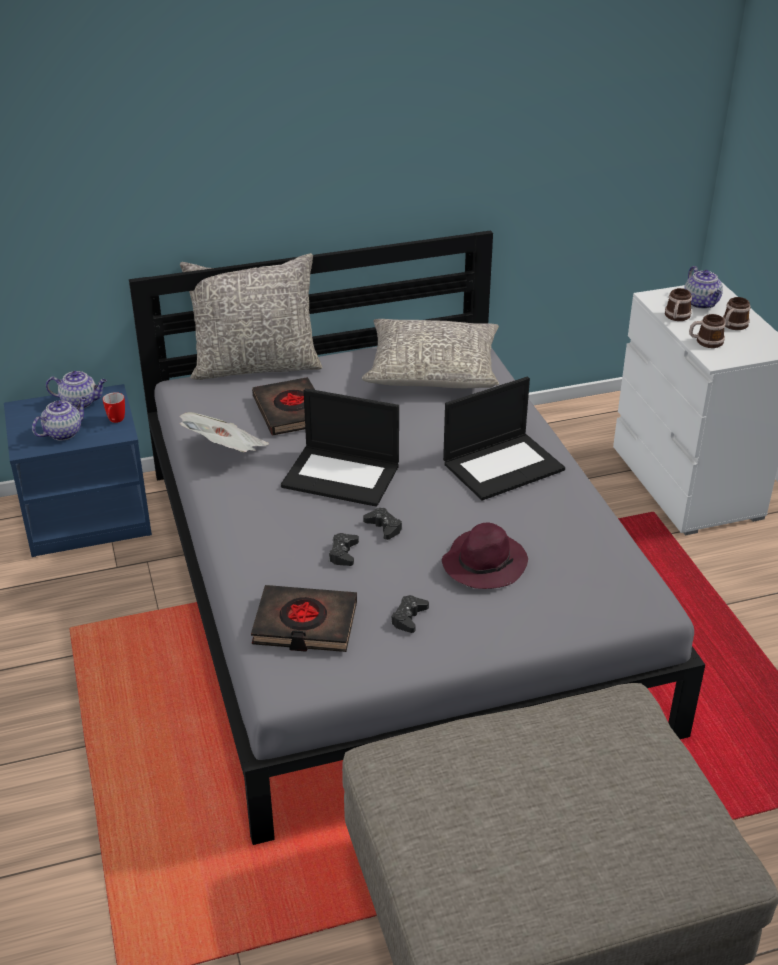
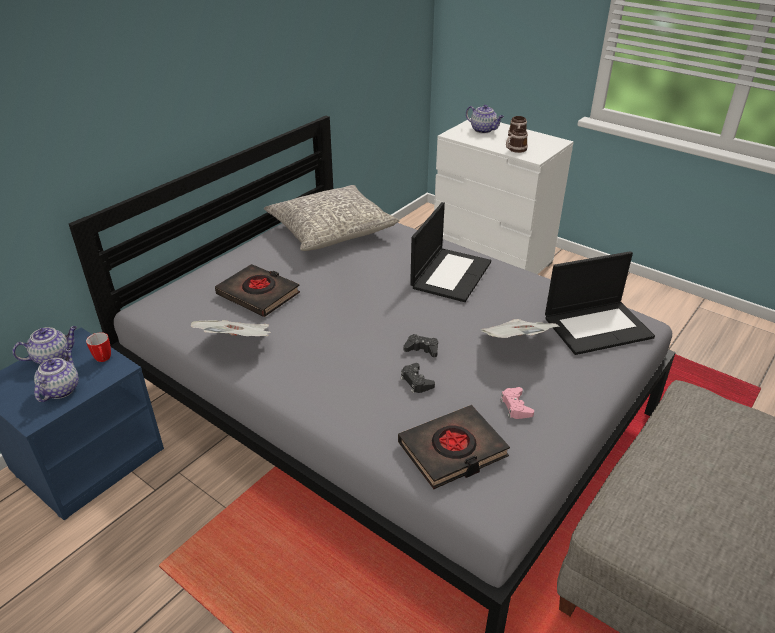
camera: 35 degrees left, 0 degrees up
(256, 366) = (192, 272): grey pillow -> none
(342, 475) = (351, 325): laptop -> laptop (598, 326)
(409, 618) = (515, 407): black game controller -> pink game controller
(484, 563) = (516, 344): purple hat -> newspaper
(676, 317) = (480, 141): mug -> none

